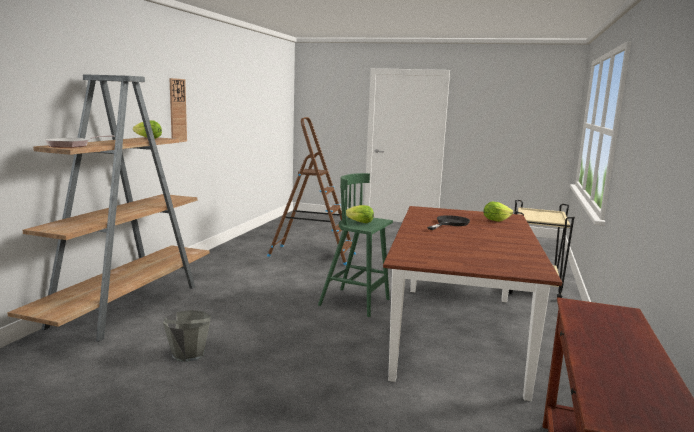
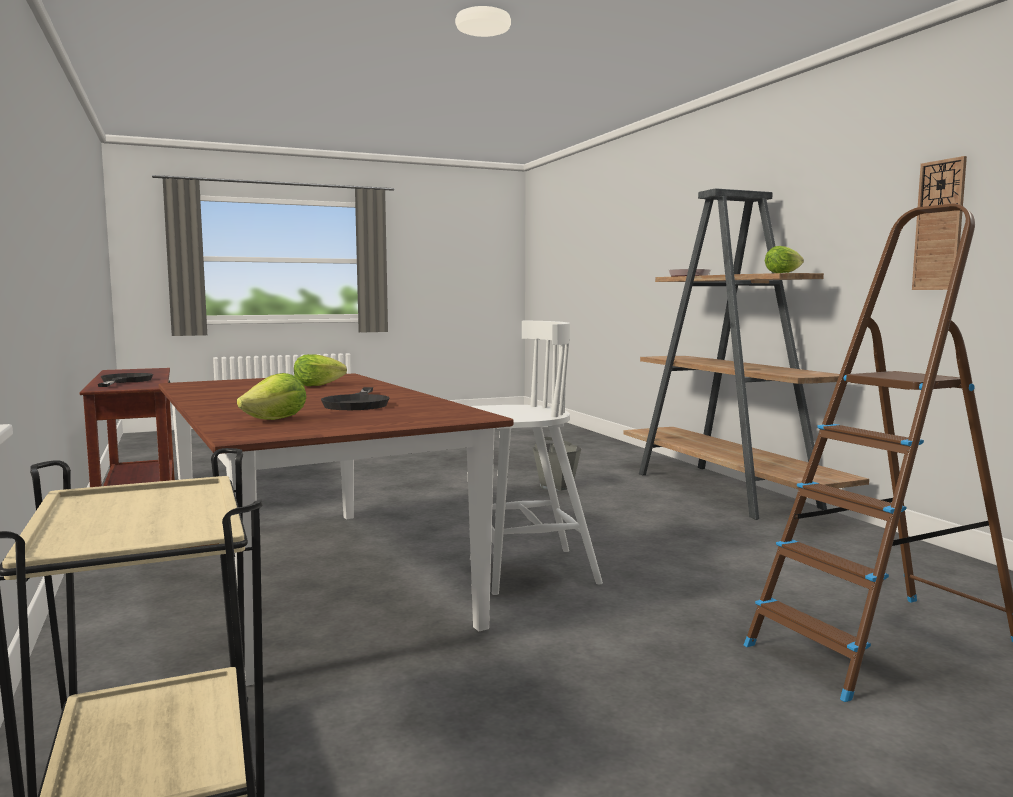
camera: 140 degrees right, 5 degrees down
(357, 302) = (528, 571): green stool -> white stool
(360, 222) = (526, 411): lettuce -> lettuce (317, 385)
(616, 334) = (124, 381): none -> black frying pan

